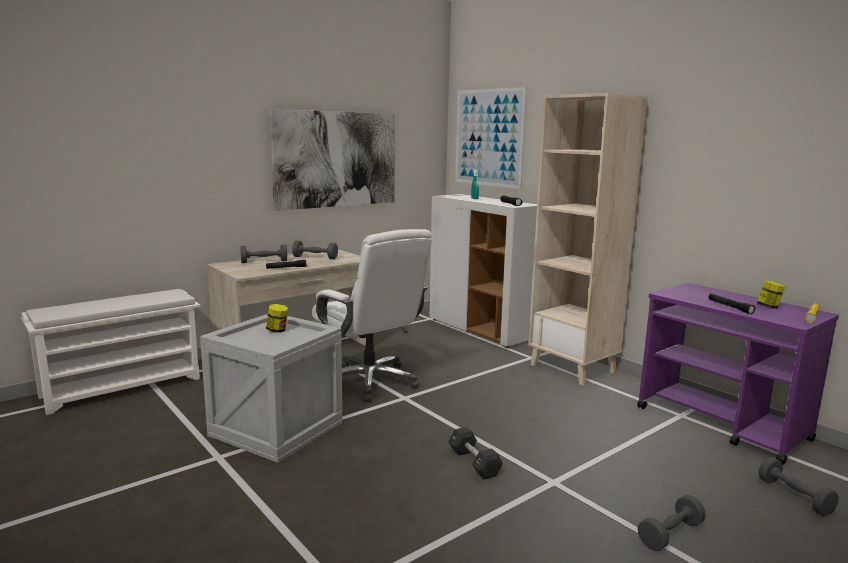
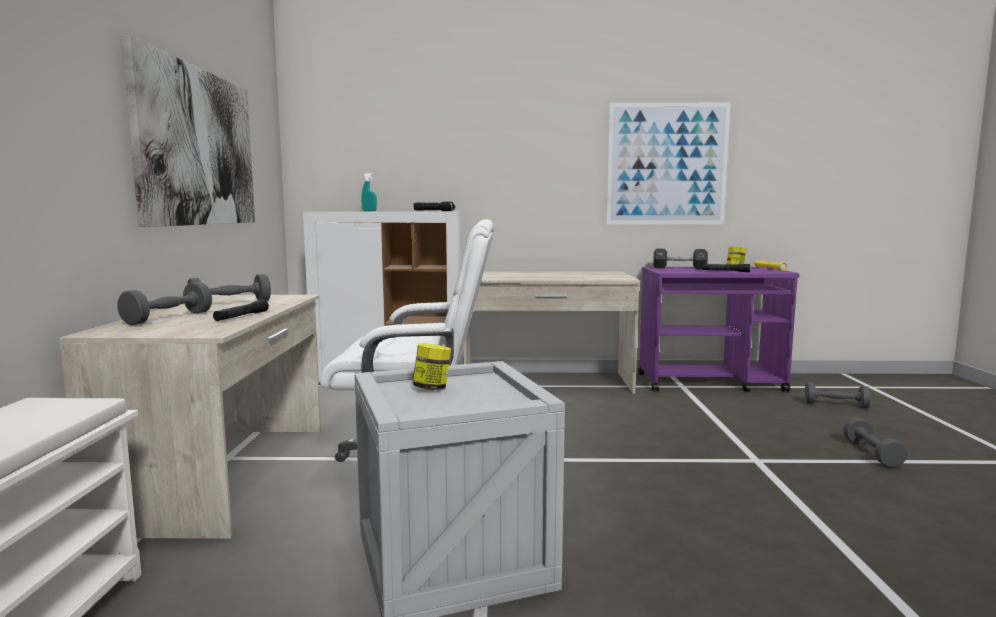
camera: 50 degrees left, 5 degrees down
(474, 463) = (687, 477): black dumbbell -> black dumbbell (679, 268)
(489, 137) = (361, 136): picture -> picture (667, 164)
(573, 368) = (546, 382): beige bookcase -> beige desk

